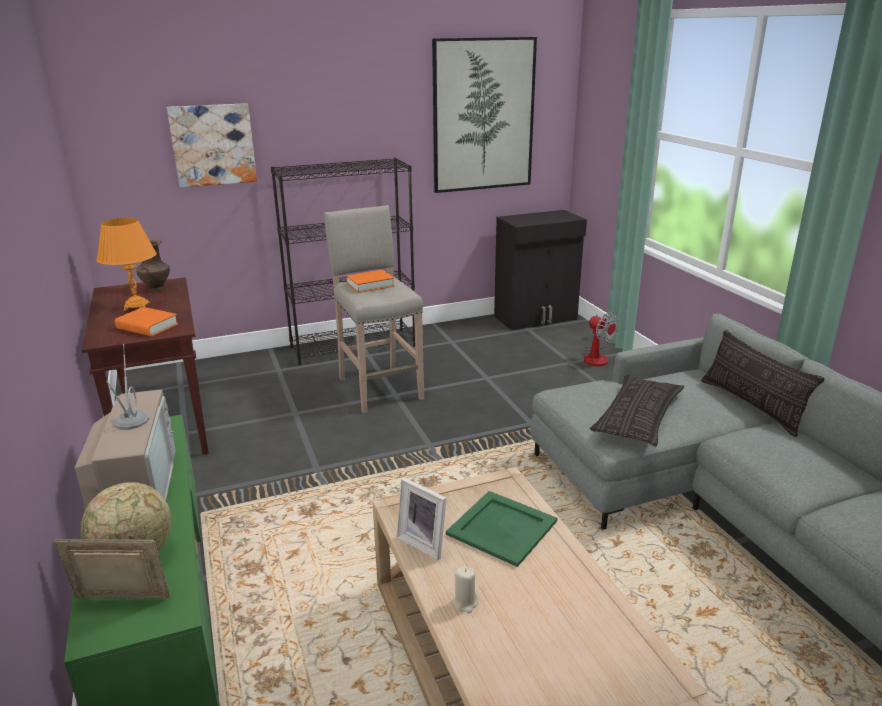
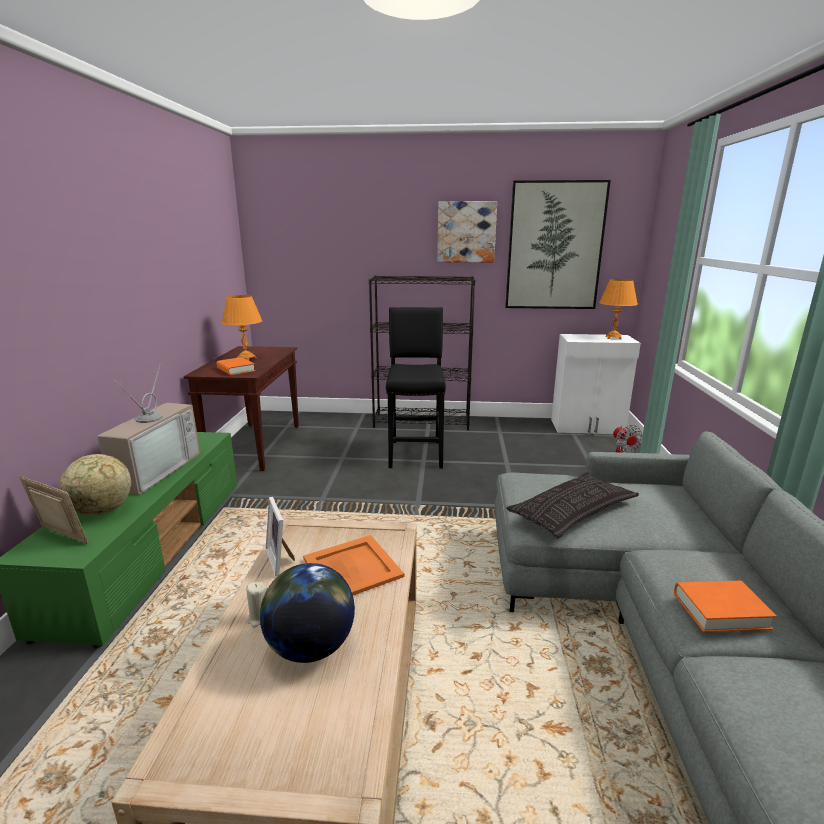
camera: 25 degrees right, 5 degrees down
(156, 288) = (271, 350): brown vase -> none
(213, 145) = (336, 256): picture -> picture (466, 232)
(370, 285) = (413, 367): orange book -> orange book (720, 611)
(379, 387) = (416, 453): beige stool -> black stool
(501, 528) = (351, 567): green tray -> orange tray
(536, 318) = (587, 427): black cabinet -> white cabinet
(539, 609) = (310, 647): none -> globe
(555, 216) = (613, 338): none -> orange table lamp
(751, 405) = (712, 530): pillow -> none

